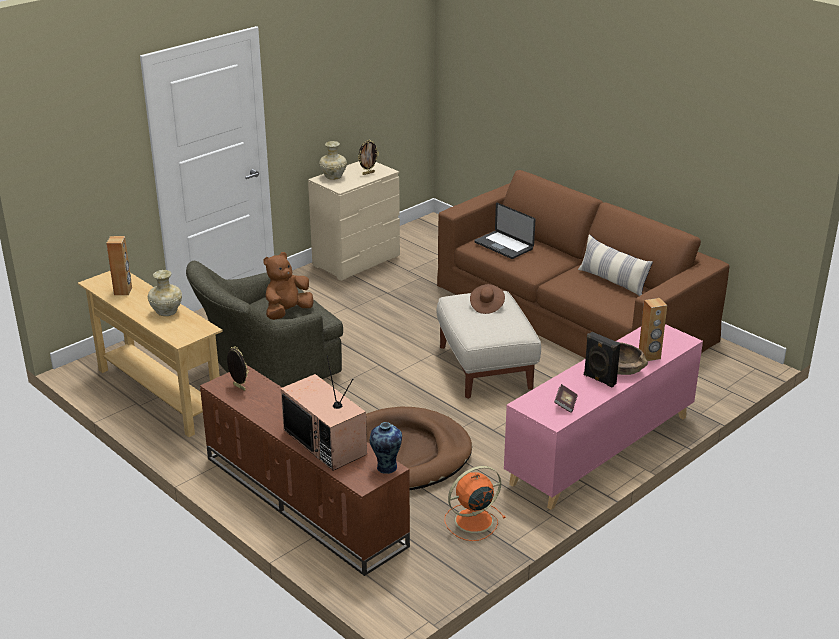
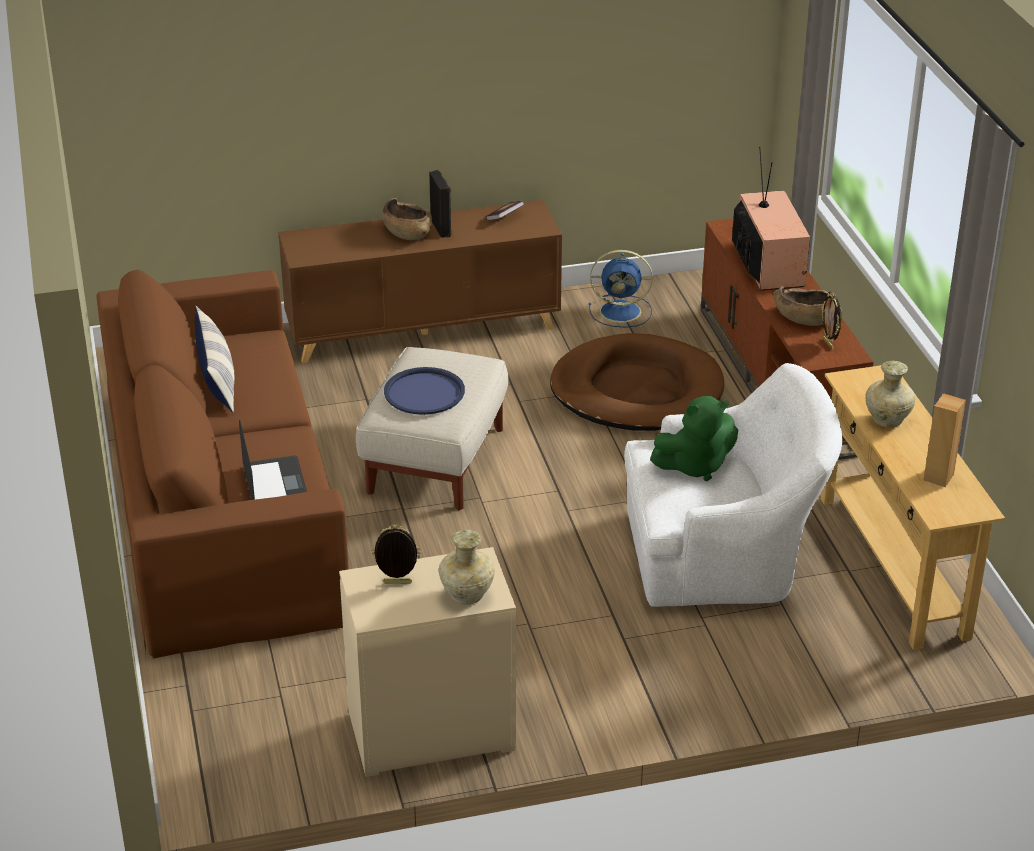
camera: 150 degrees left, 5 degrees up
(266, 369) = (725, 556): green armchair -> white armchair
(268, 403) = (805, 318): none -> brown bowl
(287, 312) = (695, 465): brown plush toy -> green plush toy
(386, 468) = (727, 227): vase -> none
(472, 521) = (622, 311): orange fan -> blue fan
(486, 306) = (424, 392): brown hat -> blue tray
(600, 450) = (424, 329): pink cabinet -> brown cabinet
(649, 356) = (358, 233): brown speaker -> none

